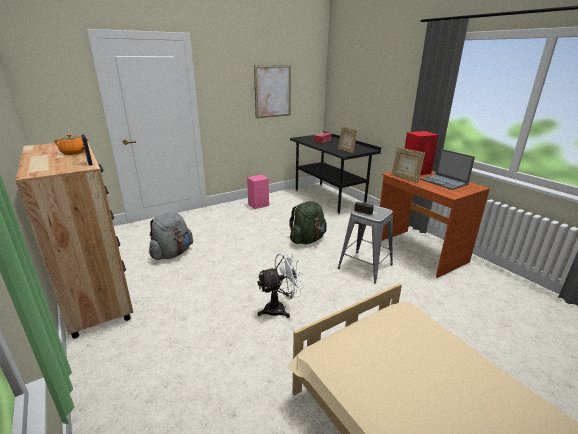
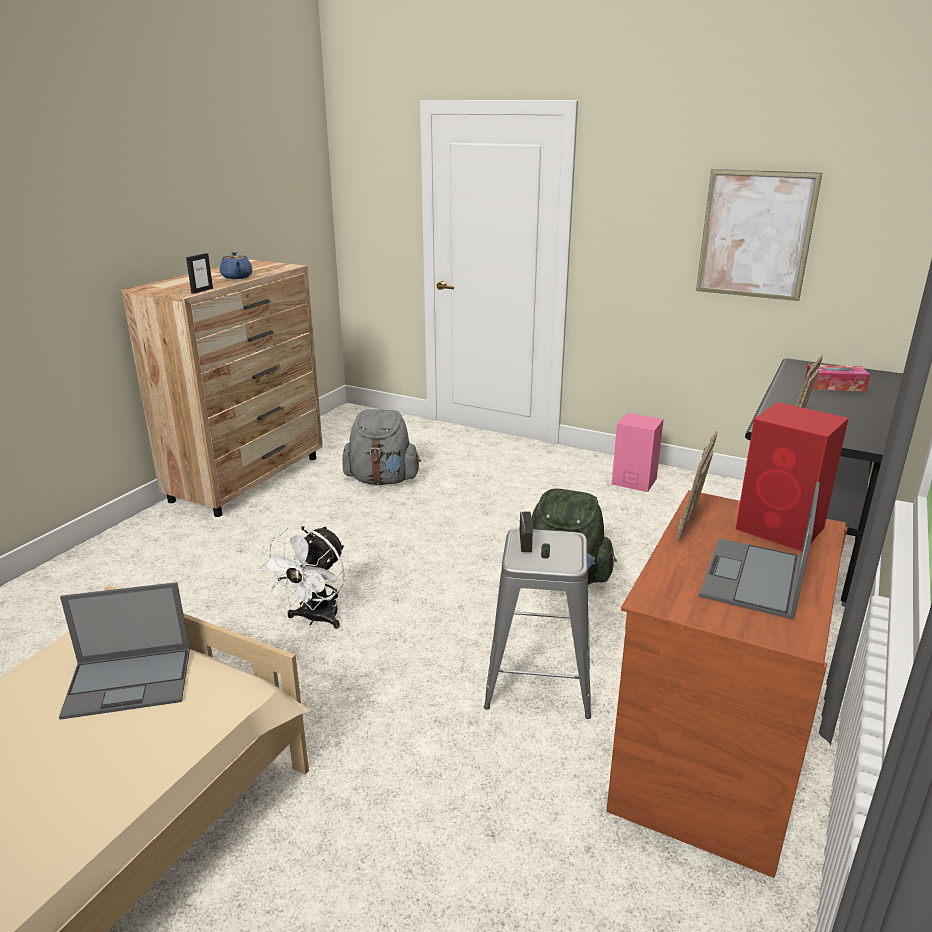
camera: 60 degrees right, 0 degrees up
(74, 153) = (237, 277): orange teapot -> blue teapot
(280, 308) = (315, 619): white fan -> white fan turned 75 degrees clockwise
(385, 342) = (130, 681): none -> laptop

